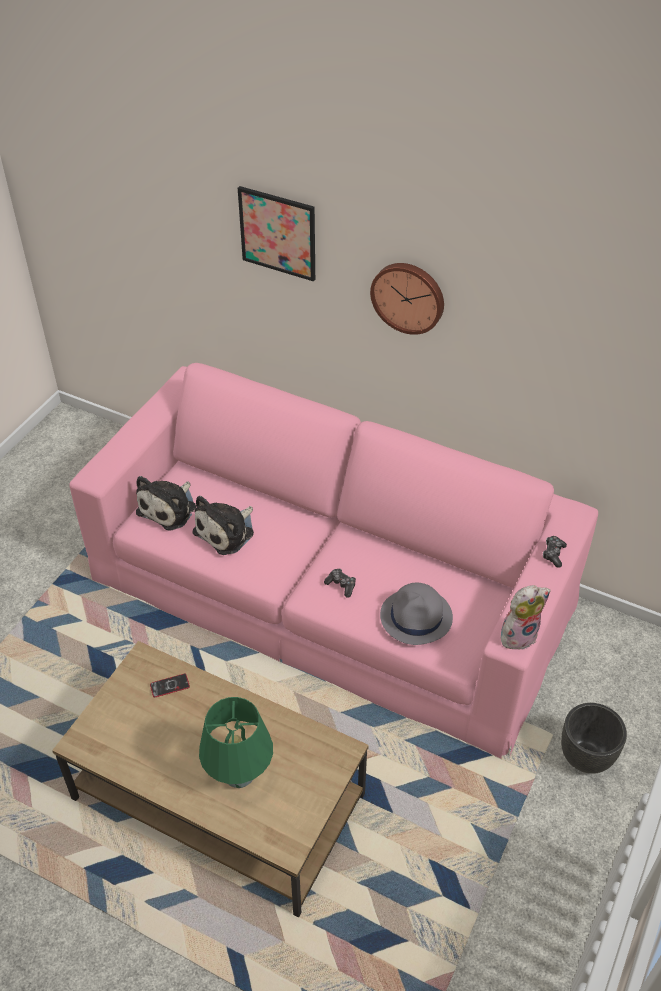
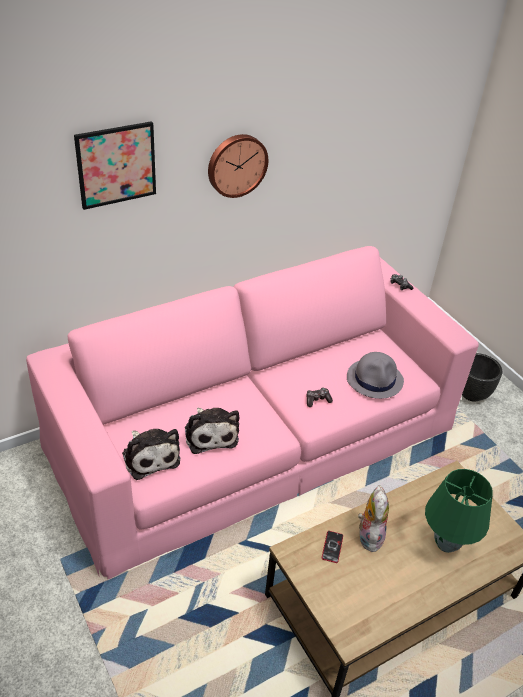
camera: 60 degrees left, 5 degrees down
(518, 634) = (453, 331): plush toy -> plush toy (368, 535)

